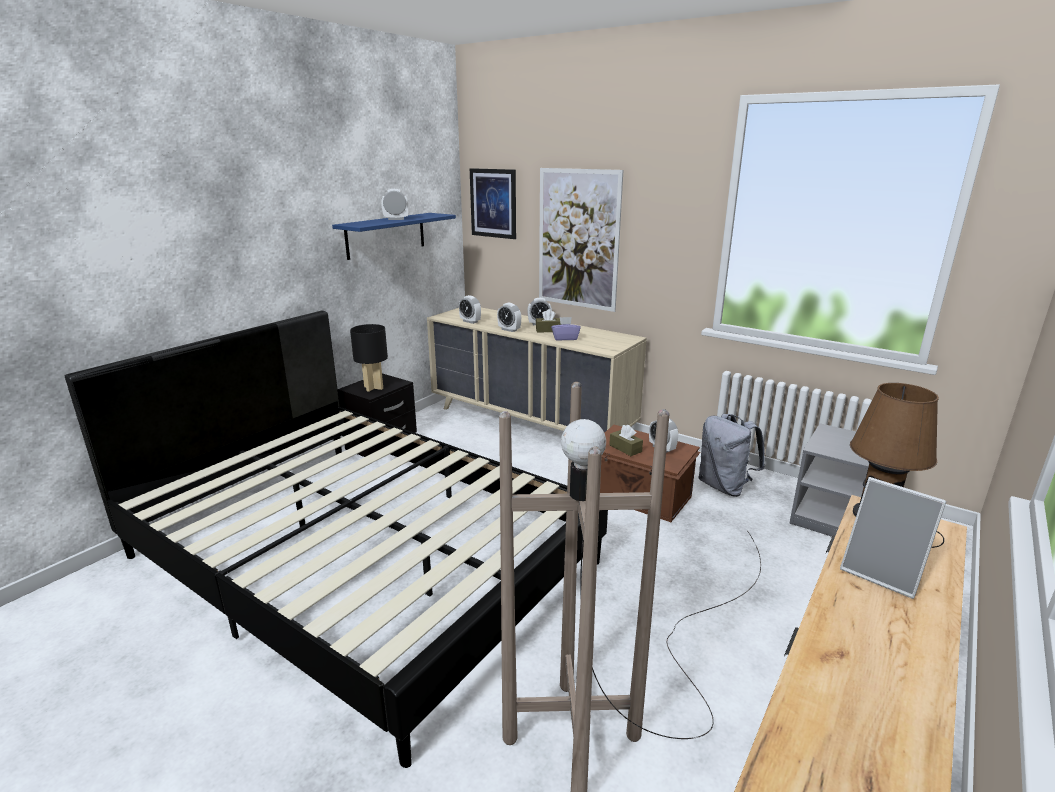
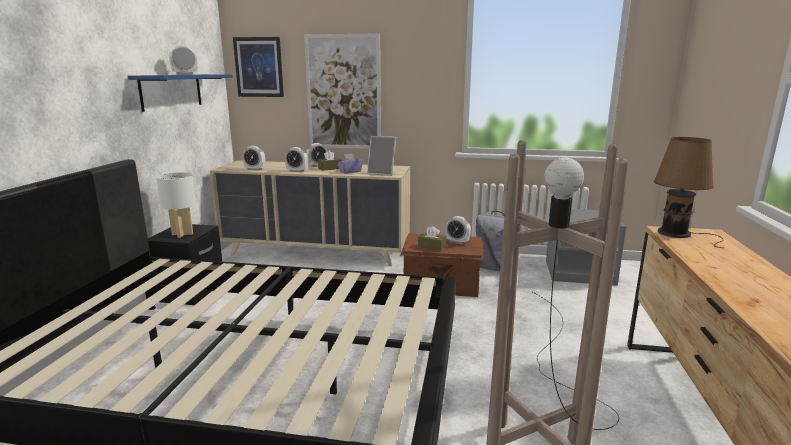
camera: 25 degrees left, 5 degrees down
(373, 387) = (182, 234): black table lamp -> white table lamp
(882, 573) = (716, 258): picture frame -> picture frame (382, 173)

